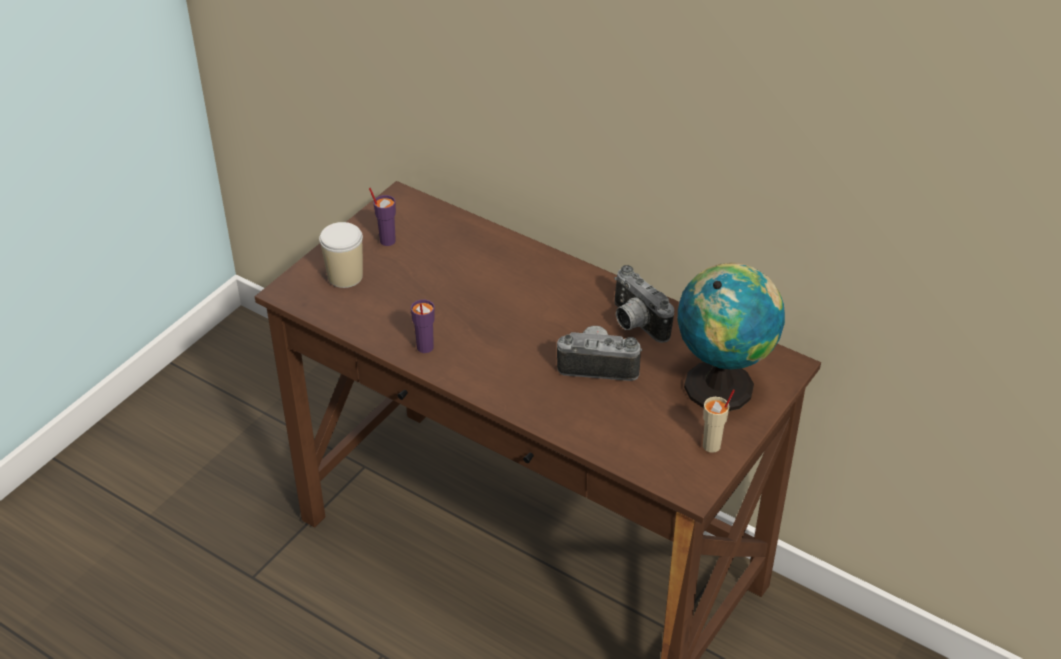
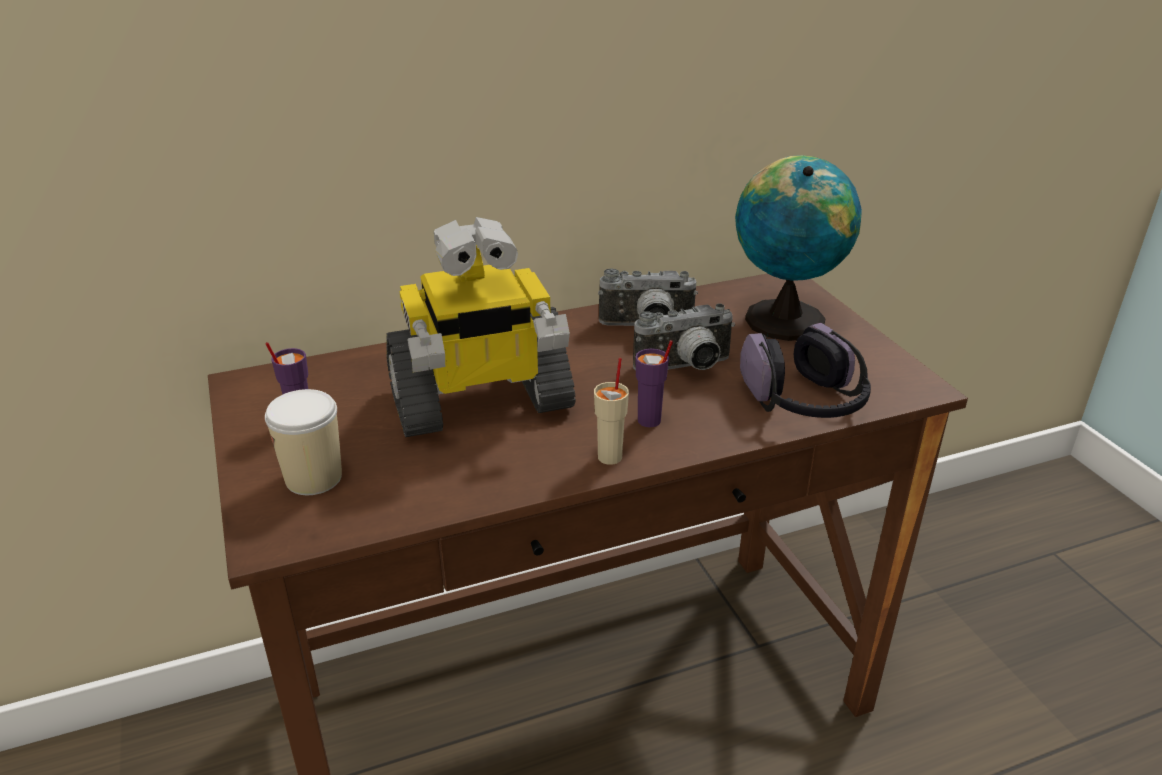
camera: 55 degrees left, 10 degrees down
(424, 347) = (526, 468): purple cup -> purple cup (649, 421)
(470, 296) = (480, 402): none -> toy robot
(598, 365) = (686, 368): camera -> camera turned 150 degrees counterclockwise
(610, 436) = (804, 402): none -> headphones
(712, 446) = (866, 354): beige cup -> beige cup (610, 456)

